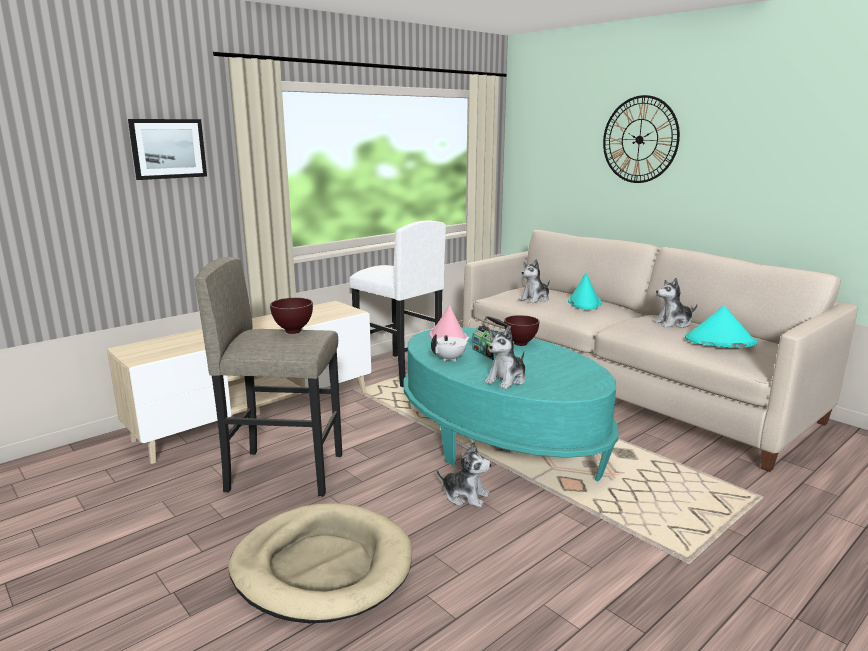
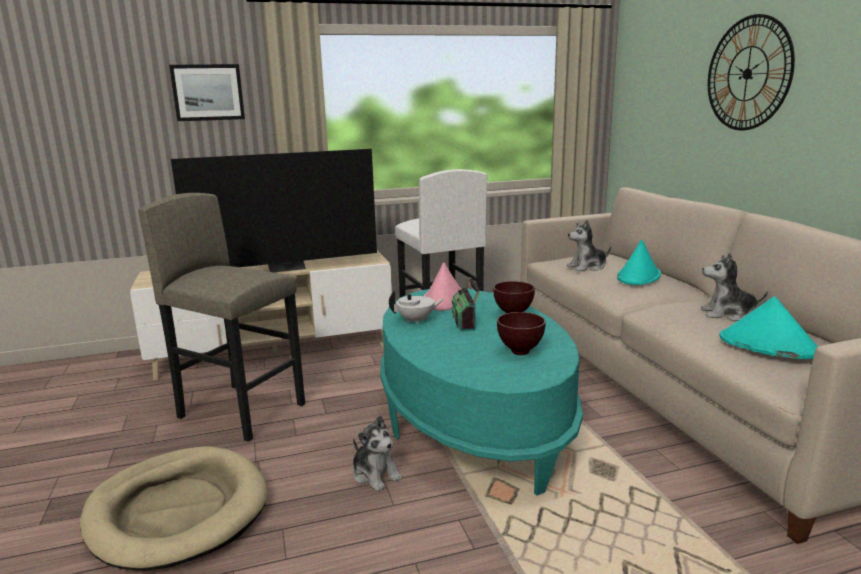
camera: 25 degrees right, 0 degrees up
(273, 326) = (287, 267): none -> television
(292, 332) = (242, 271): brown bowl -> brown bowl (519, 352)
(506, 380) = (443, 352): plush toy -> none

